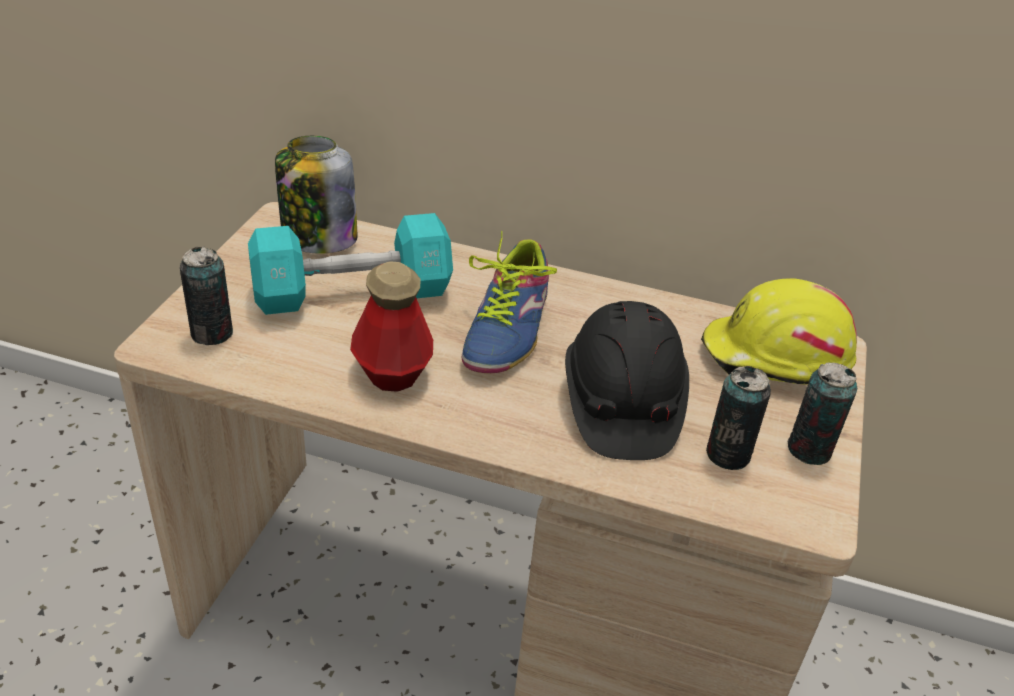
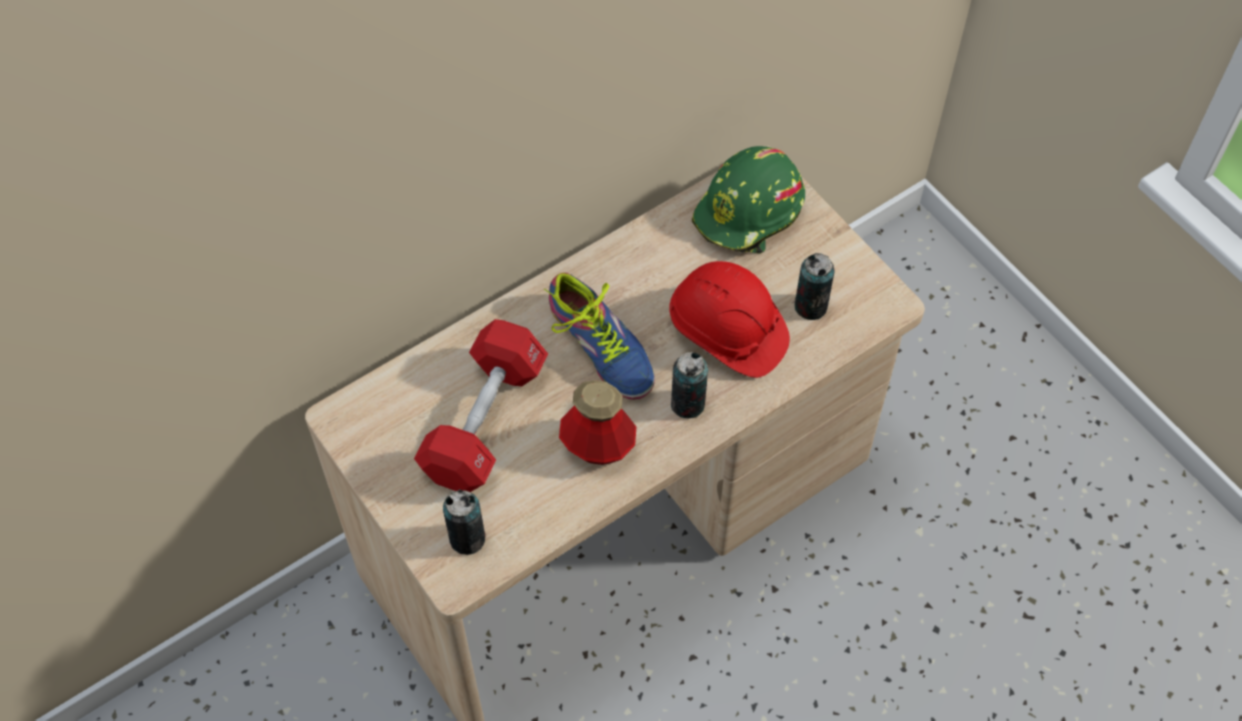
camera: 50 degrees left, 20 degrees up
(318, 238) = (391, 406): jar -> none
(352, 292) = (484, 421): turquoise dumbbell -> red dumbbell
(621, 405) = (727, 332): black hard hat -> red hard hat
(774, 360) = (750, 213): yellow hard hat -> green hard hat
(809, 450) = (838, 260): can -> can (687, 404)

